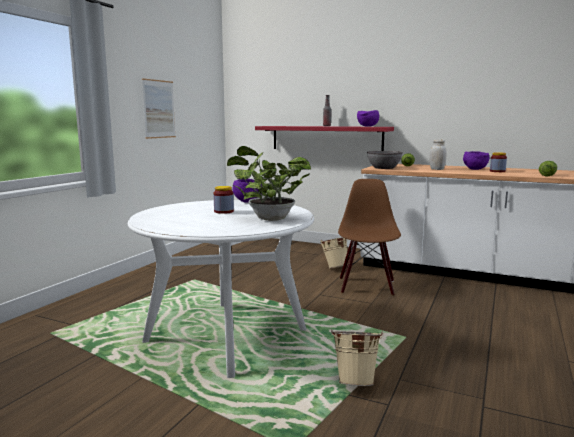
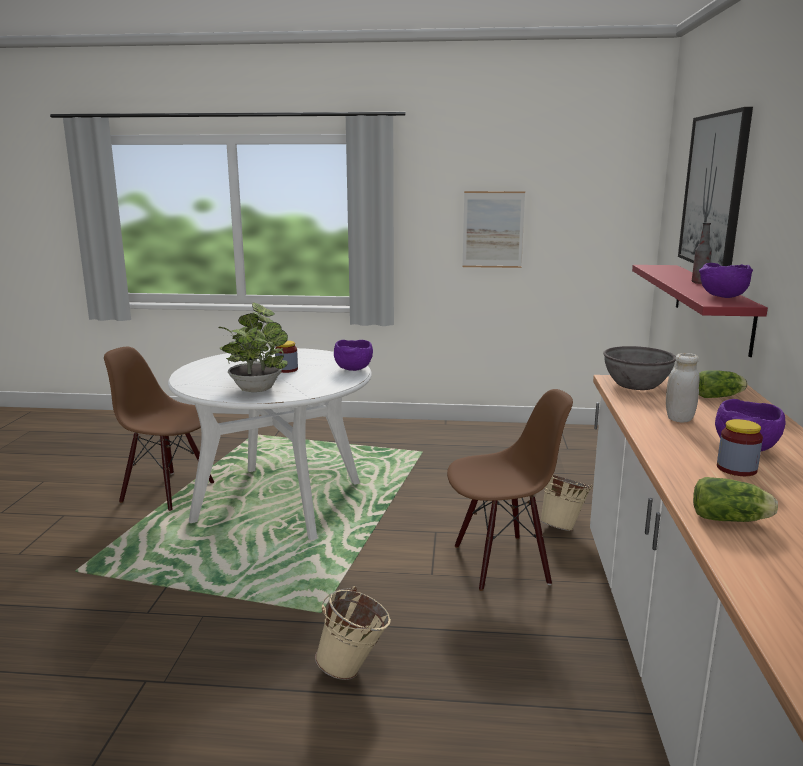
camera: 70 degrees right, 5 degrees up
(142, 387) = (169, 491): none -> brown chair
(310, 81) = (714, 191): none -> picture
(356, 381) = (193, 588): beige bucket -> beige bucket (354, 669)

